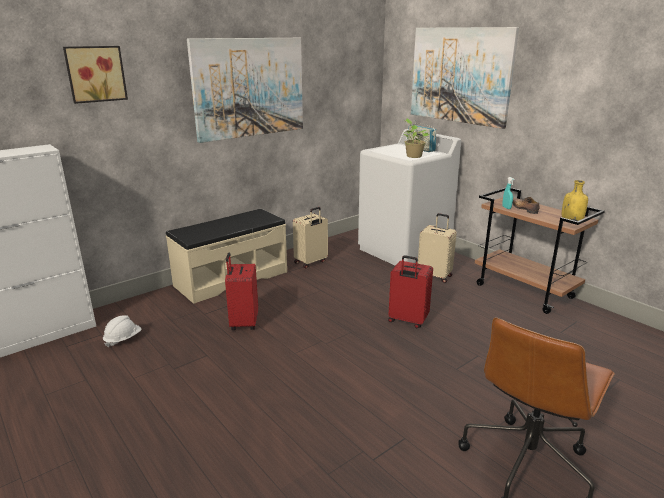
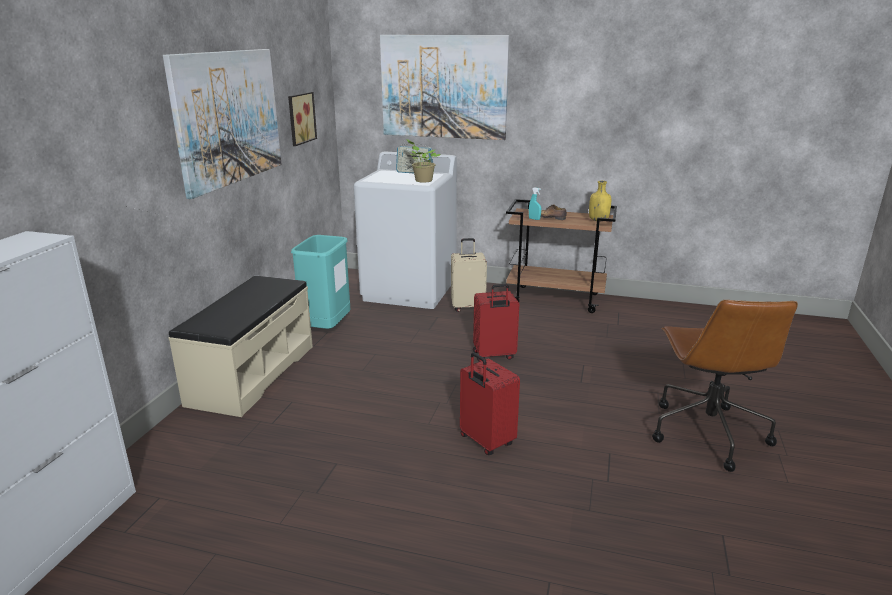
camera: 35 degrees left, 0 degrees up
(95, 74) = (67, 113): picture -> picture (300, 118)
(123, 339) = (201, 490): white hard hat -> none
(243, 323) = (333, 415): red suitcase -> red suitcase (485, 441)
(311, 262) = (327, 329): beige suitcase -> turquoise trash can

